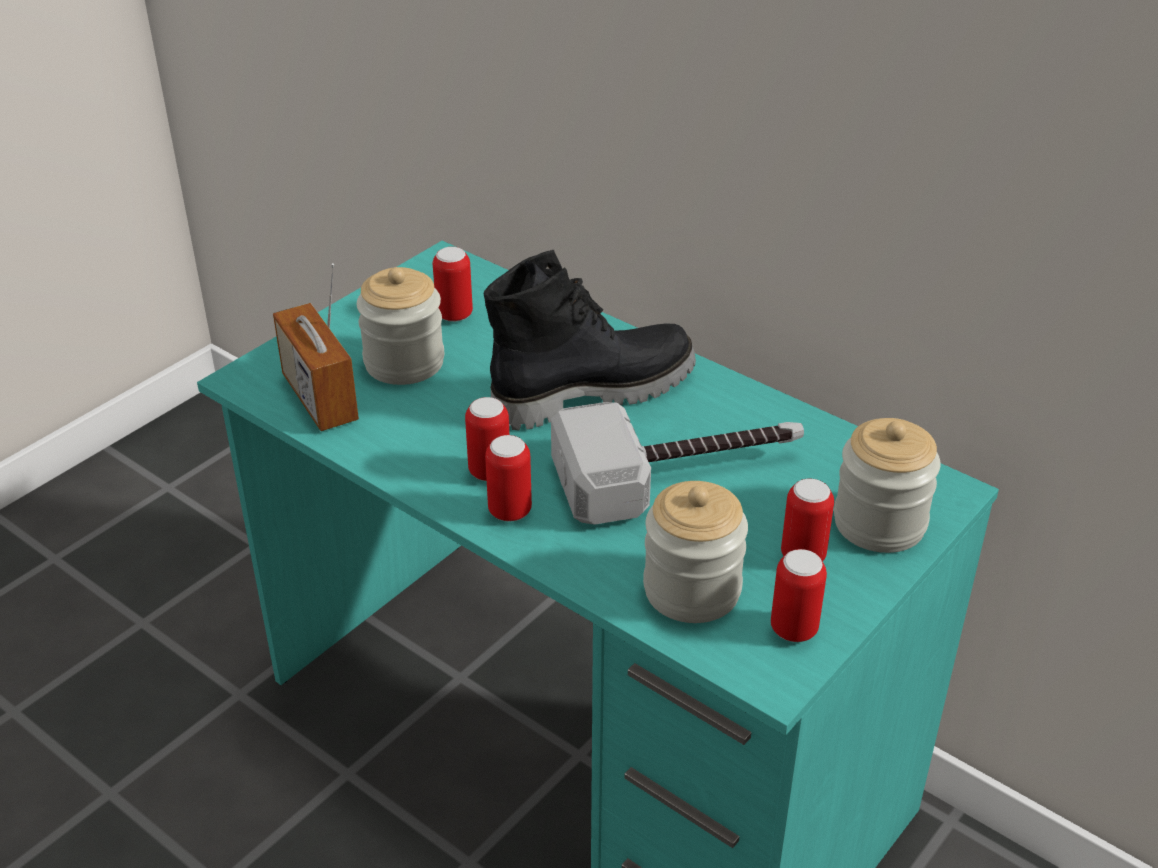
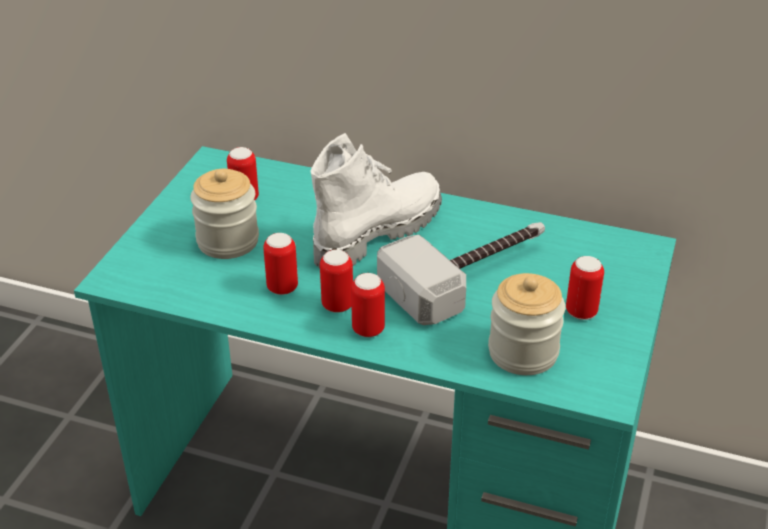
camera: 20 degrees left, 0 degrees up
(319, 398) = (179, 281): radio -> none
(592, 391) = (376, 232): black boot -> white boot
(793, 629) = (602, 361): can -> can (282, 288)
(879, 523) = (616, 278): jar -> none

